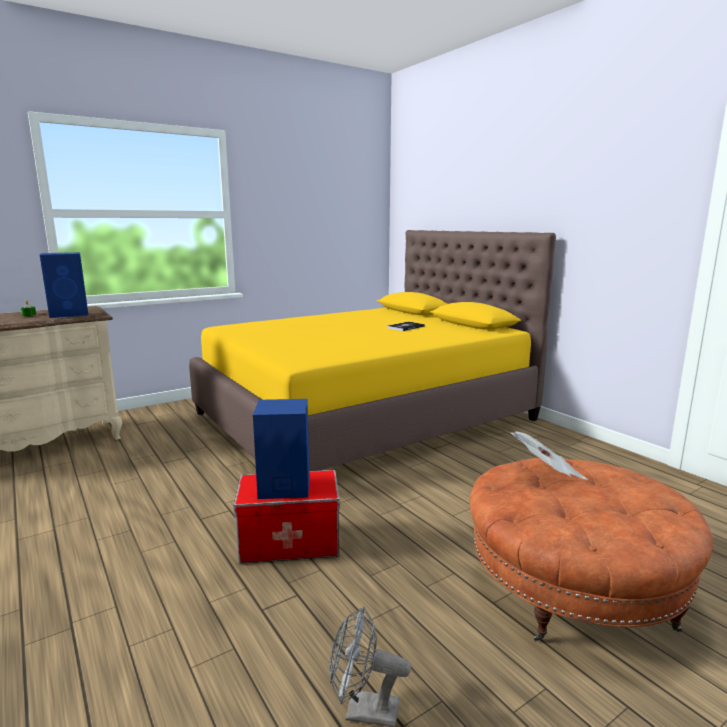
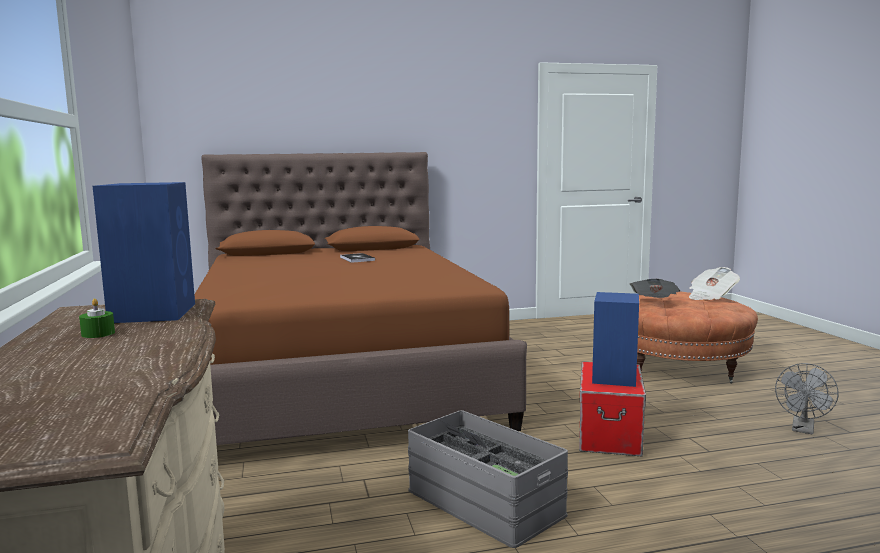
camera: 70 degrees left, 5 degrees down
(150, 499) = (483, 502): none -> grey storage box
(364, 416) = (340, 378): yellow bed -> brown bed
(646, 516) = (710, 297): none -> newspaper

